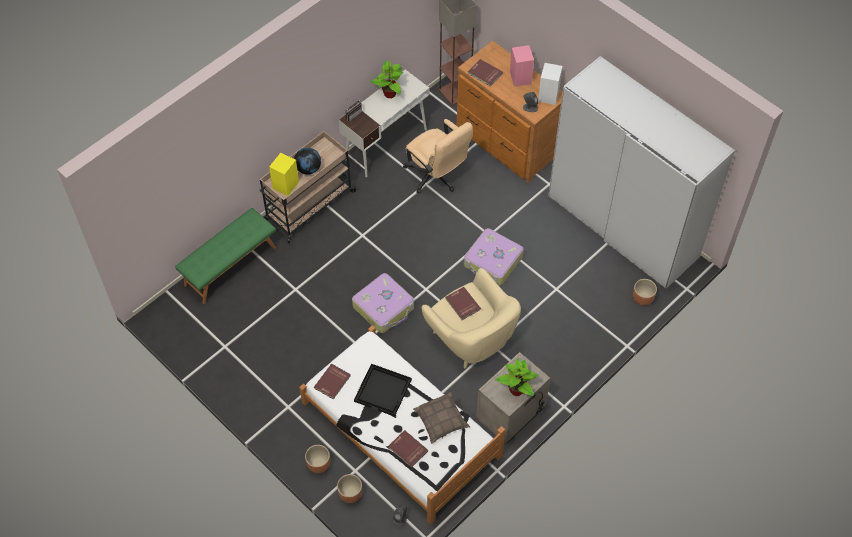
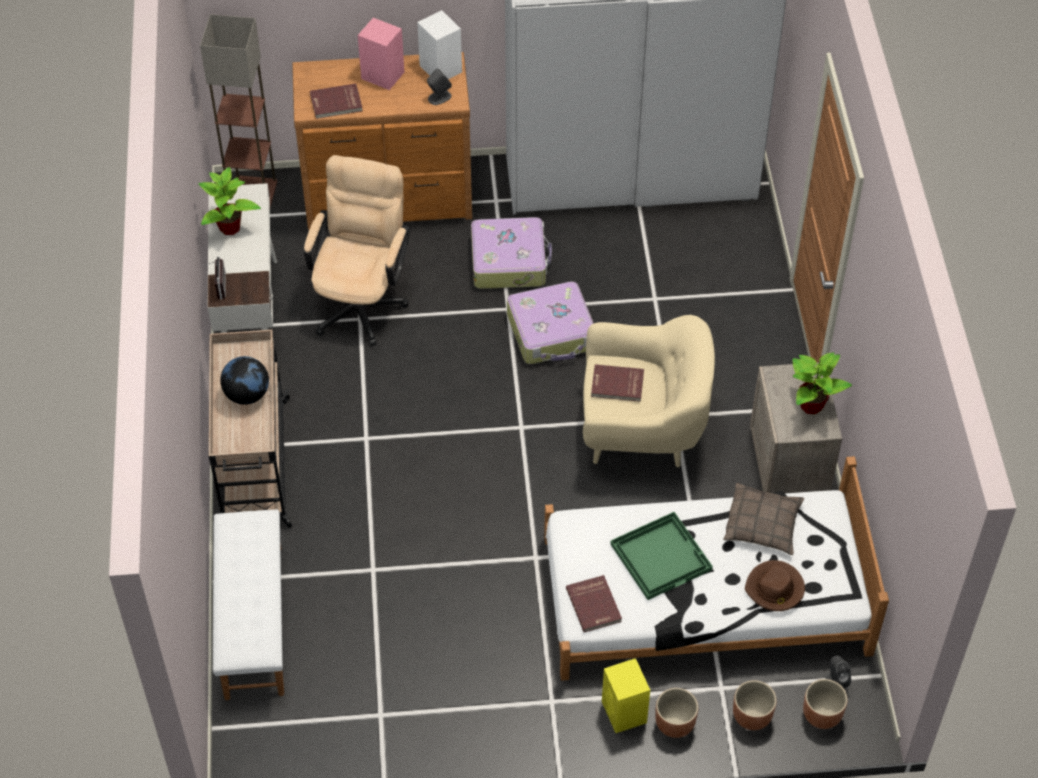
camera: 50 degrees left, 5 degrees down
(230, 265) = (252, 621): green bench -> white bench
(285, 185) = (246, 438): yellow speaker -> yellow speaker (624, 713)
(383, 390) = (661, 556): black tray -> green tray
(384, 307) = (504, 490): suitcase -> suitcase (509, 261)
(407, 449) = (775, 588): red book -> brown hat
(436, 177) = (362, 300): beige office chair -> beige office chair turned 75 degrees counterclockwise
(642, 298) = (749, 230): brown planter -> brown planter (821, 715)

